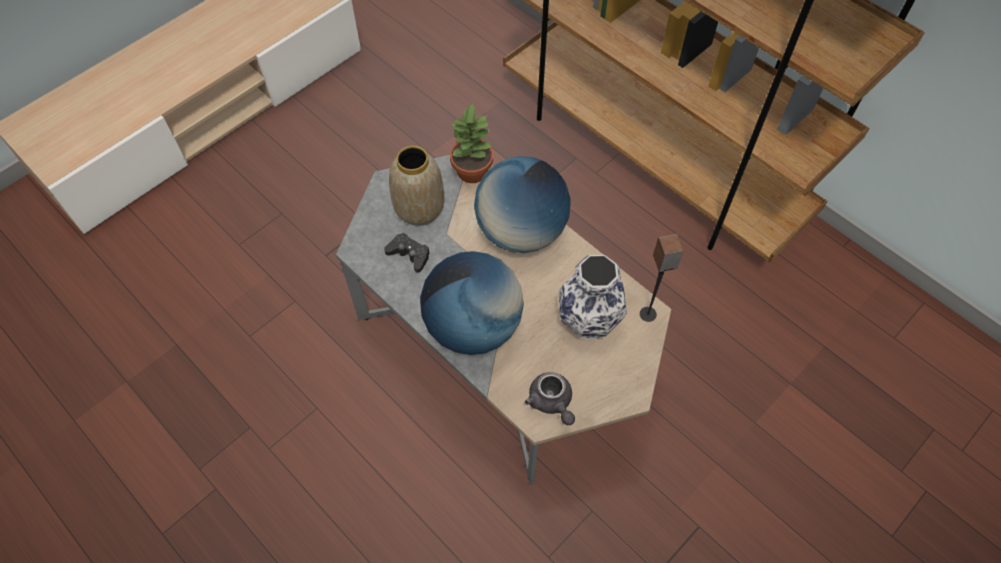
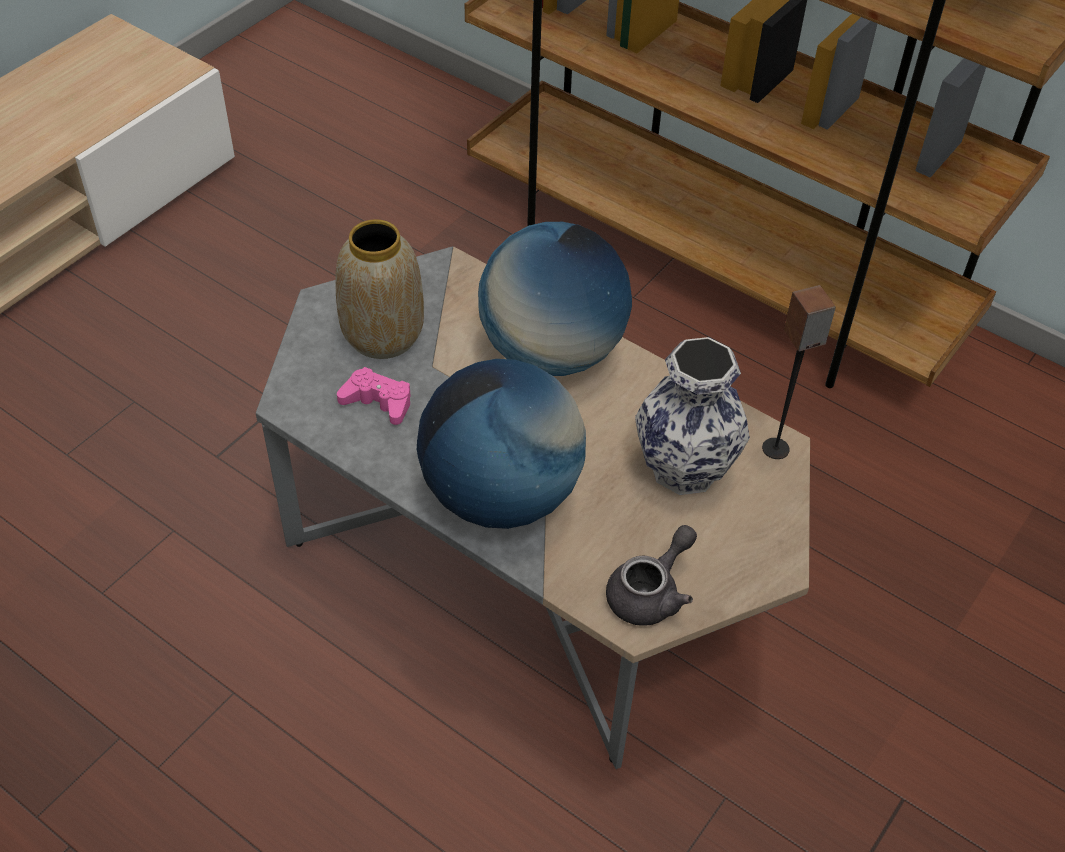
camera: 10 degrees left, 10 degrees down
(409, 255) = (378, 402): black game controller -> pink game controller
(471, 172) = (457, 276): potted plant -> none
(552, 402) = (651, 593): grey teapot -> grey teapot turned 105 degrees counterclockwise

